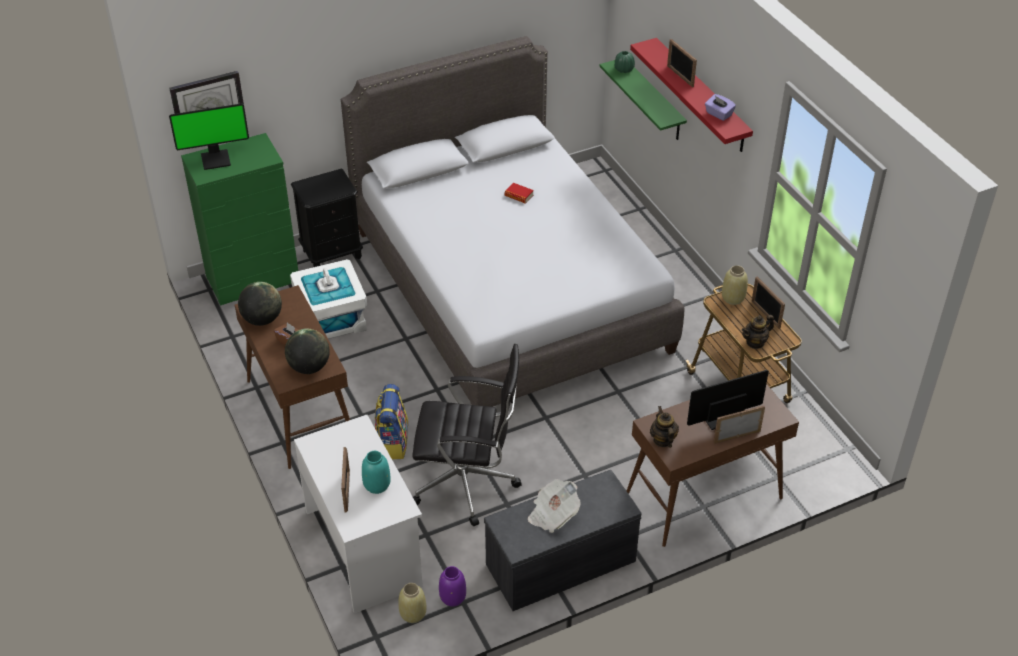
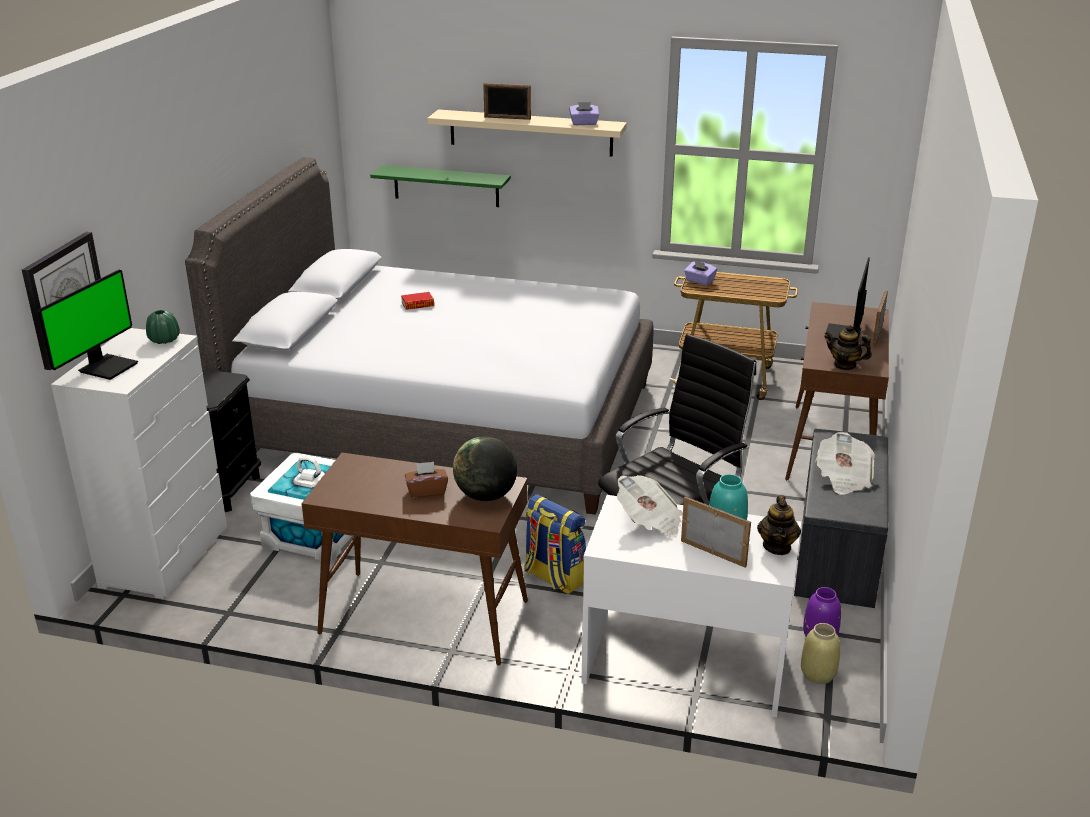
camera: 50 degrees left, 15 degrees down
(253, 279) = (165, 556): green dresser -> white dresser
(262, 319) = (359, 494): globe -> none
(354, 448) = (650, 521): none -> newspaper
(624, 69) = (398, 170): green vase -> green vase (164, 340)
(701, 95) = (530, 133): red shelf -> beige shelf
(733, 298) = (699, 281): beige vase -> purple tissue box
(755, 342) = (764, 293): teapot -> teapot (777, 547)
(765, 314) = (736, 279): picture frame -> none

